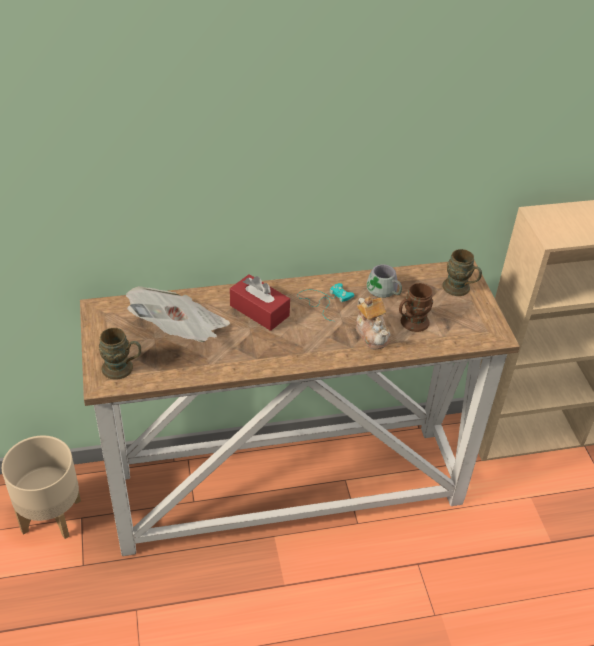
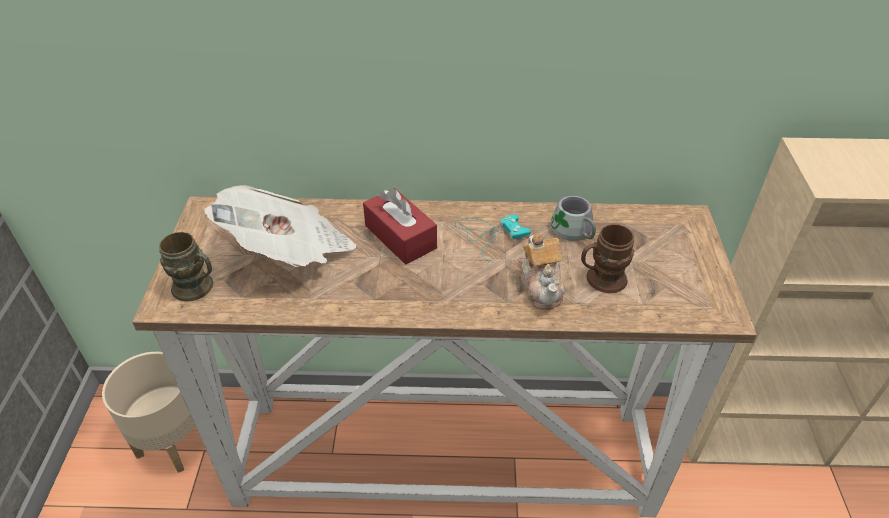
camera: 15 degrees right, 0 degrees up
(460, 290) = (680, 243): brown mug -> none

